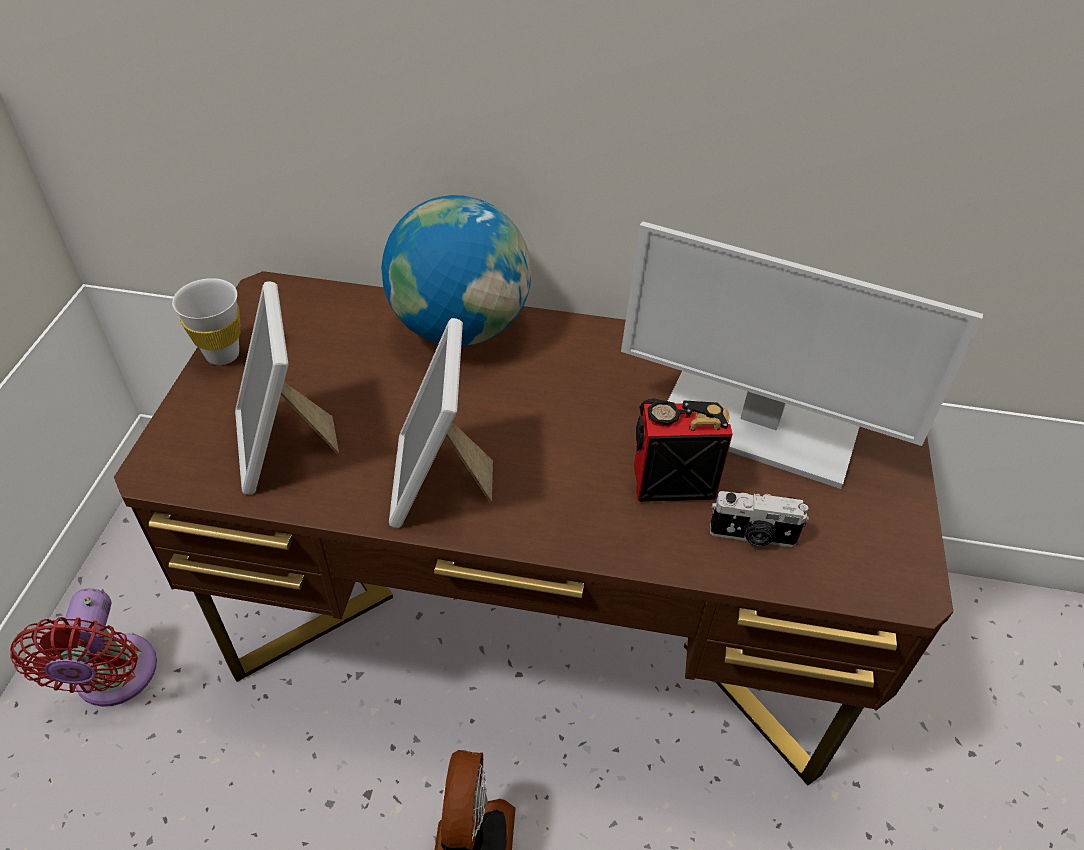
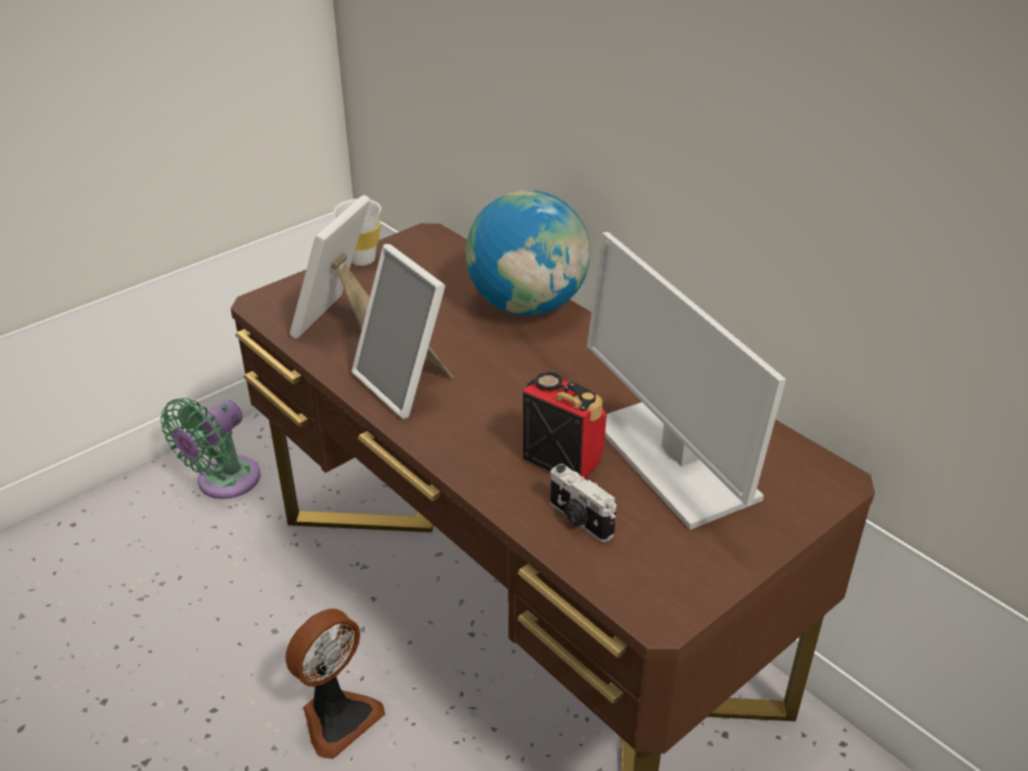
camera: 40 degrees right, 10 degrees down
(113, 679) = (223, 482): red fan -> green fan
(439, 482) = (407, 384): picture frame -> picture frame turned 75 degrees counterclockwise

